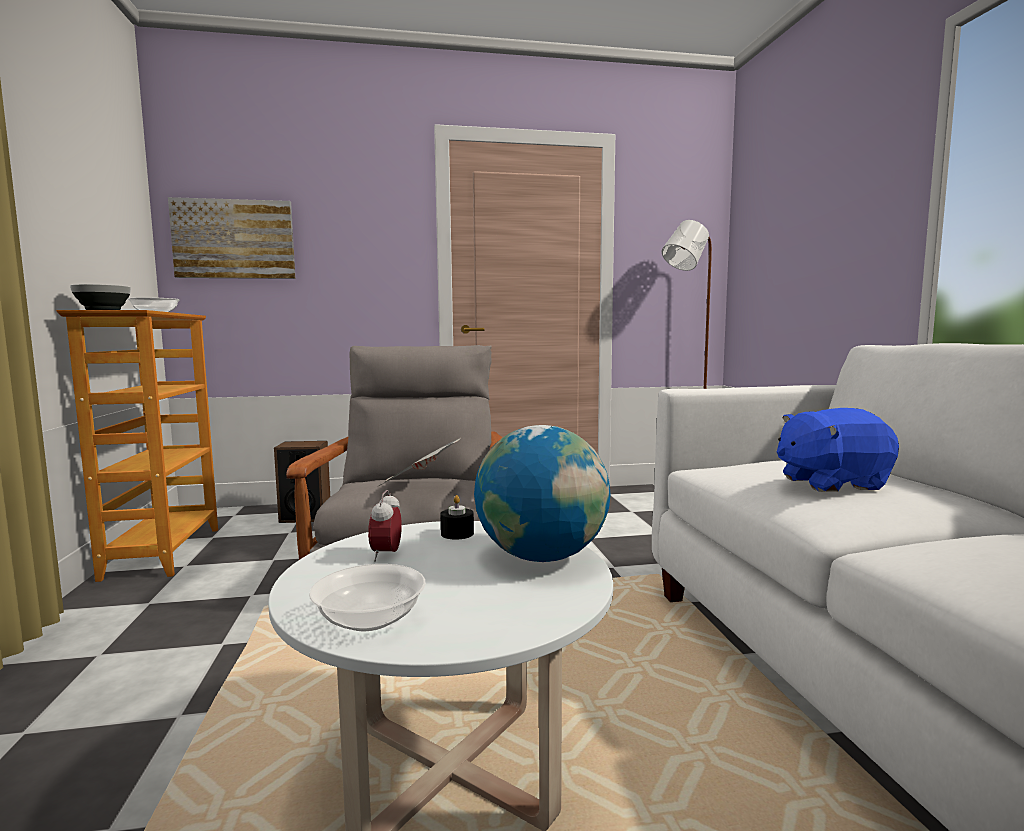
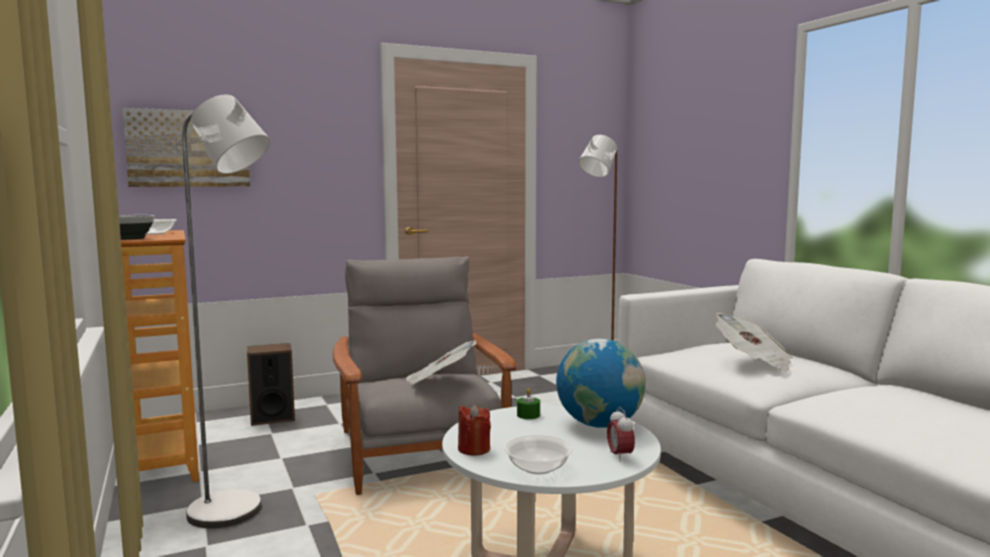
camera: 15 degrees left, 0 degrees up
(168, 618) = (236, 513): none -> grey floor lamp
(321, 576) = (474, 449): none -> red candle
(386, 555) = (499, 433): alarm clock -> alarm clock (620, 456)
(457, 533) = (528, 415): black candle -> green candle
(830, 483) = (754, 362): blue plush toy -> newspaper

